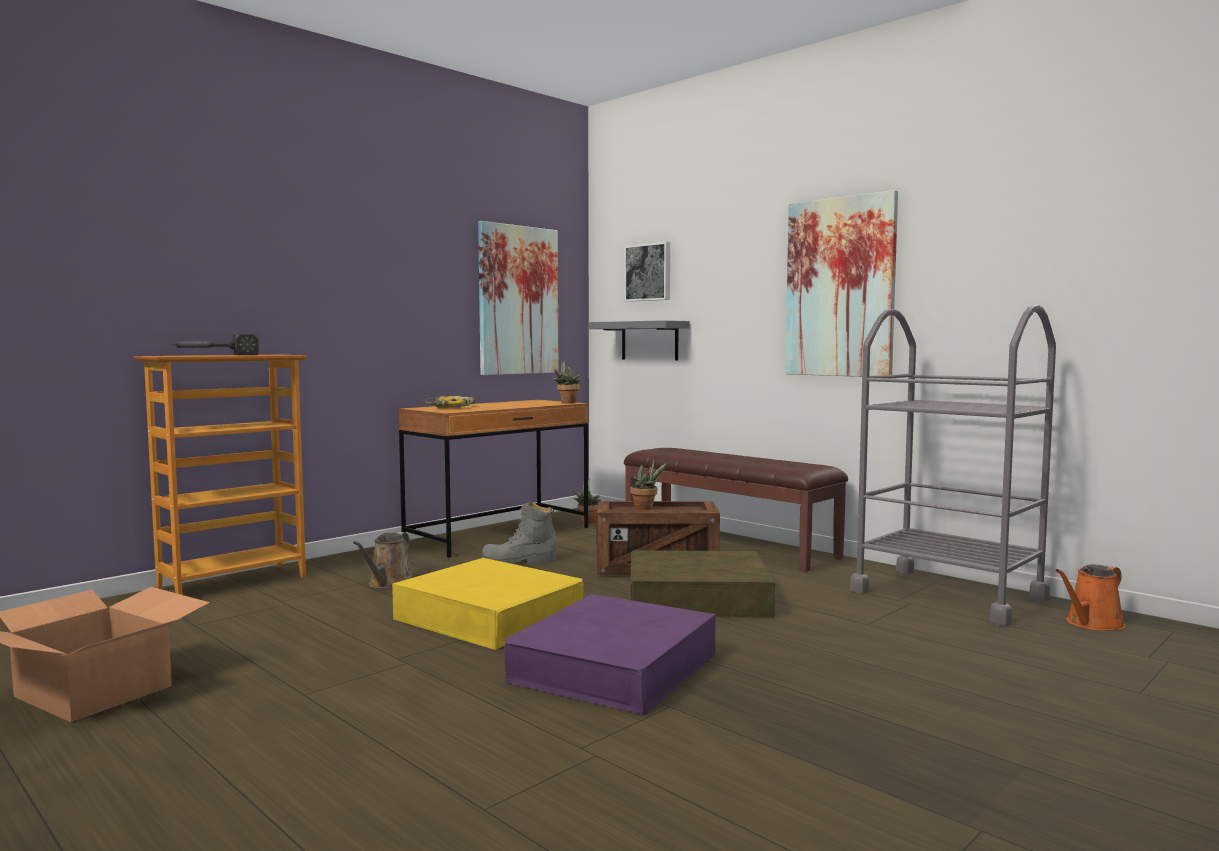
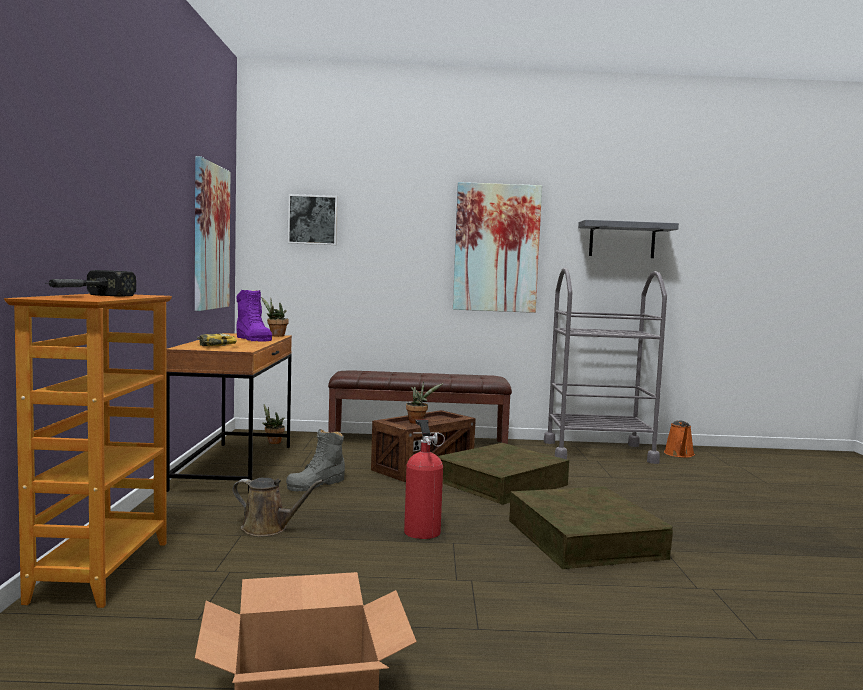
camera: 45 degrees left, 0 degrees up
(388, 584) = (268, 528): brown watering can -> brown watering can turned 45 degrees counterclockwise
(488, 616) = (422, 530): yellow storage box -> fire extinguisher
(522, 404) = (253, 339): none -> purple boot
(615, 668) = (584, 539): purple storage box -> brown storage box
(649, 340) = (313, 279): grey shelf -> grey shelf (622, 240)

